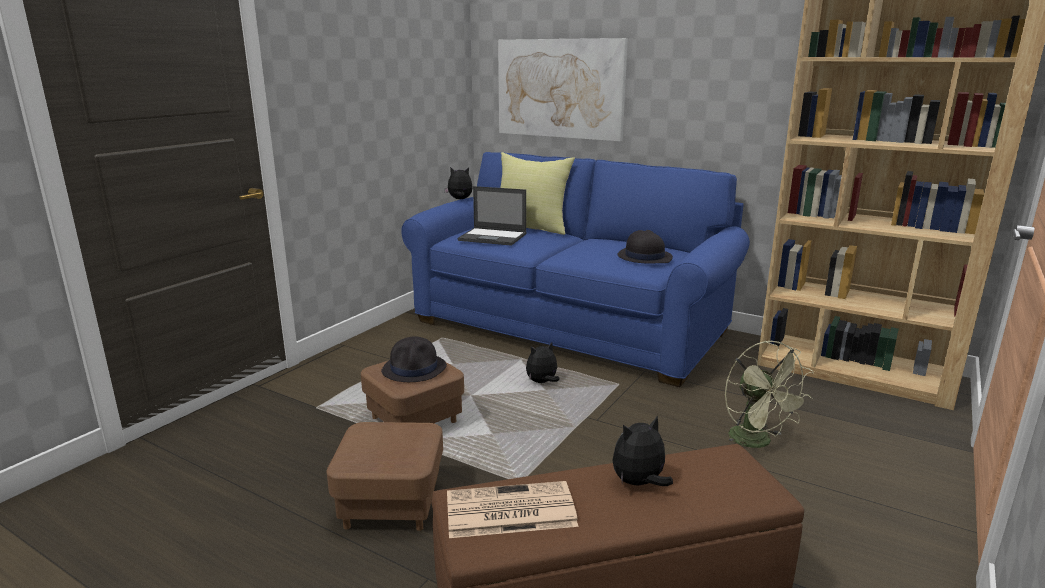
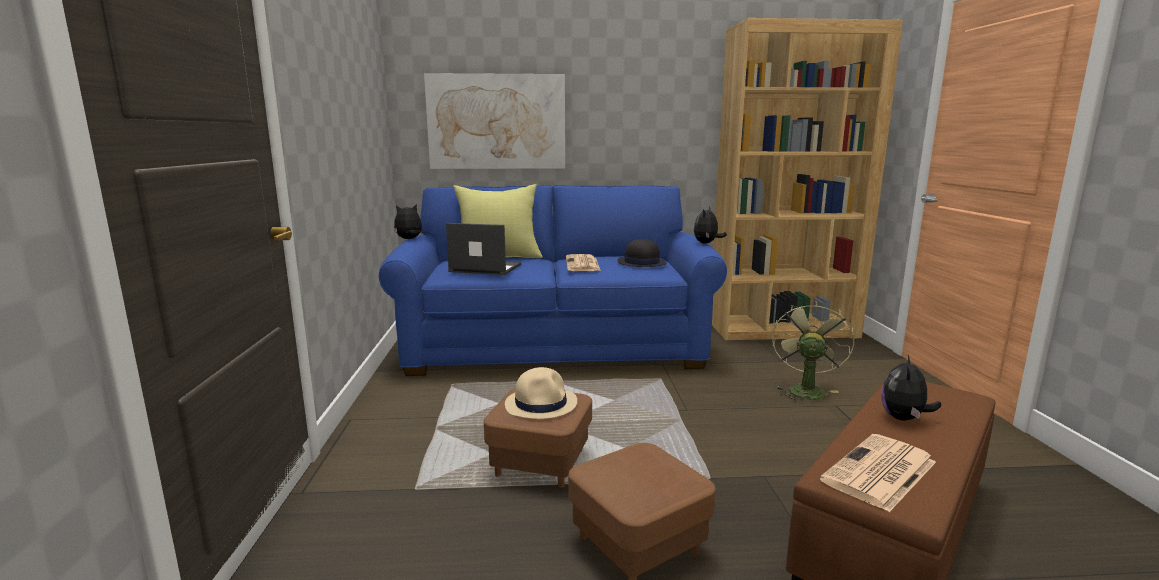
camera: 35 degrees left, 5 degrees down
(414, 369) = (541, 404): black hat -> beige hat
(493, 237) = (484, 268): laptop -> laptop turned 150 degrees counterclockwise
(542, 382) = (602, 395): plush toy -> plush toy (706, 243)
(584, 248) = (582, 264): none -> newspaper
(757, 442) = (805, 389): green fan -> green fan turned 105 degrees counterclockwise

